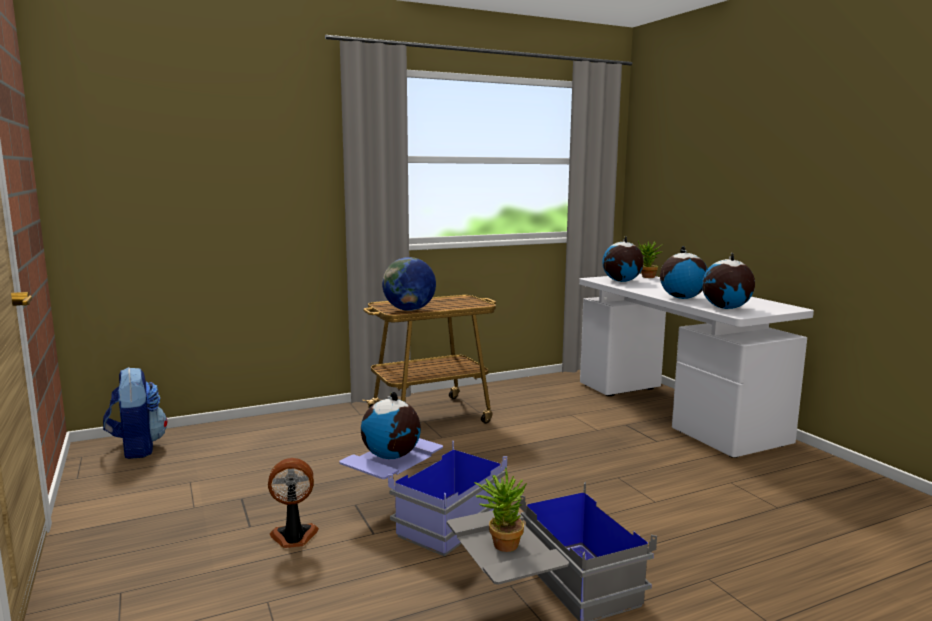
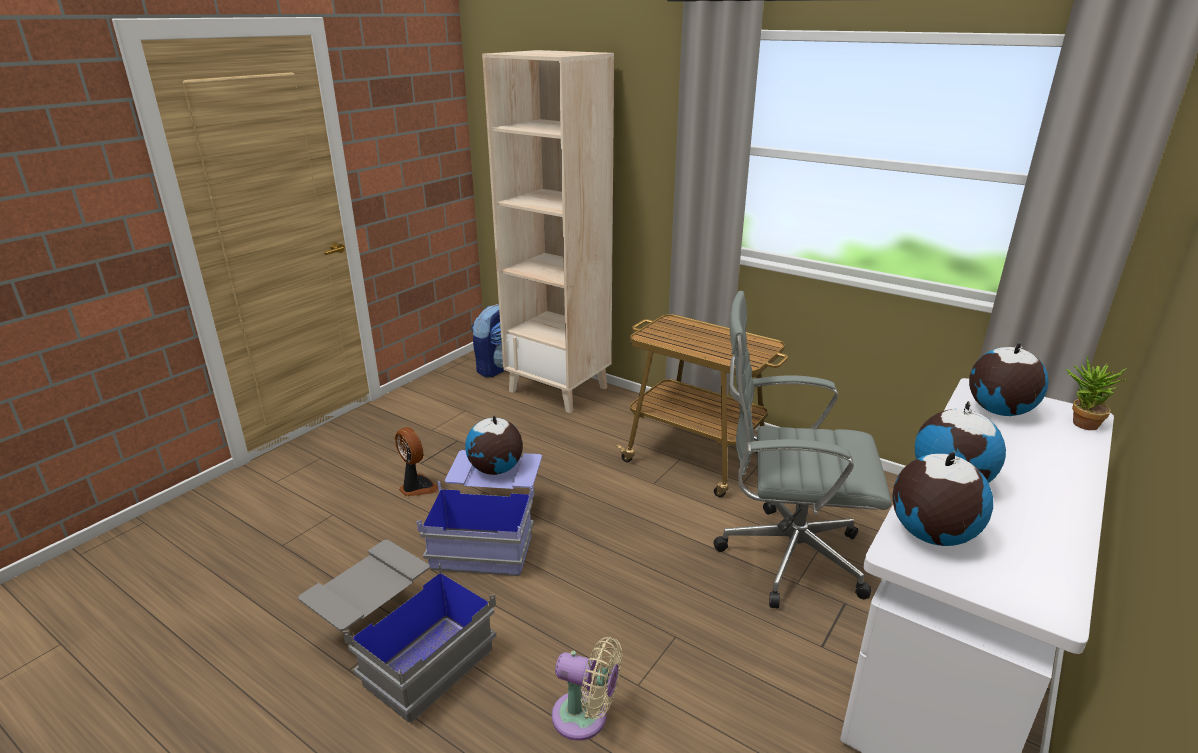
camera: 60 degrees right, 15 degrees up
(240, 433) = (559, 389): none -> beige bookcase
(409, 310) = (662, 338): globe -> none
(500, 544) = (367, 581): potted plant -> none
(570, 425) = (784, 556): none -> grey office chair
(676, 528) = (585, 718): none -> beige fan

